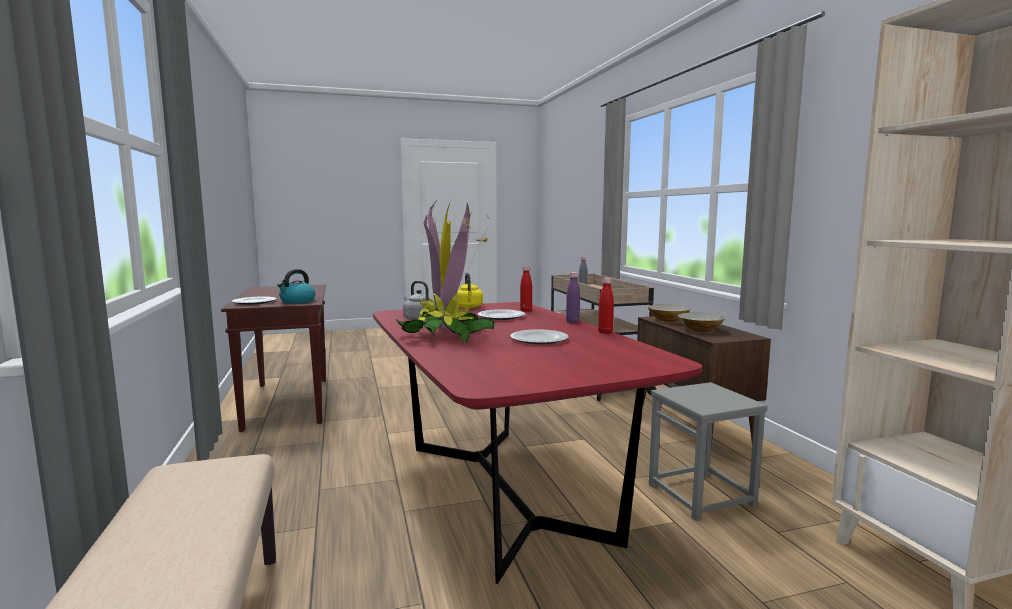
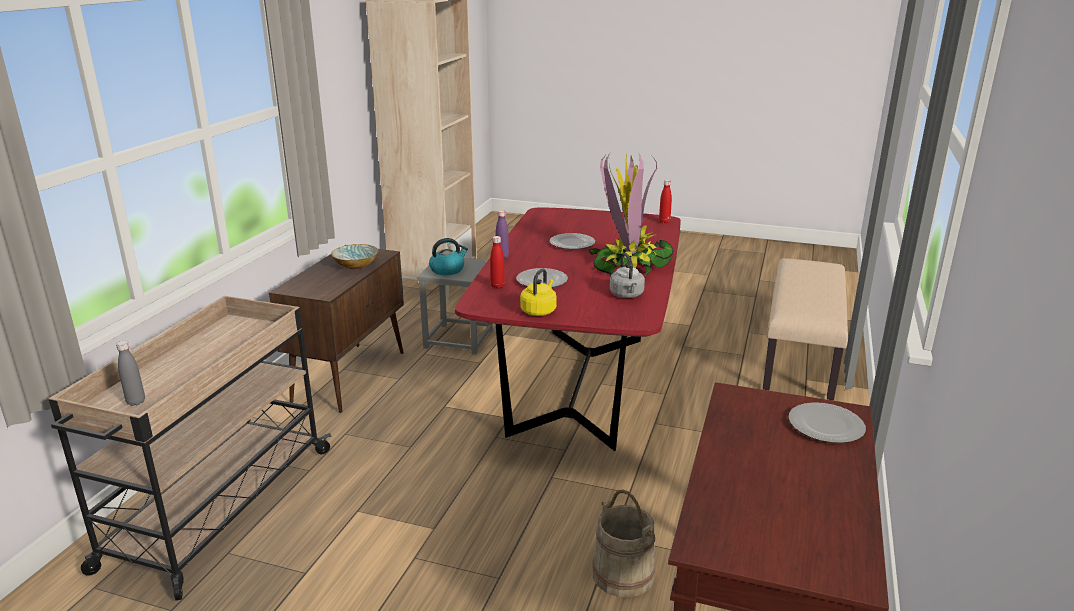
camera: 145 degrees left, 15 degrees up
(297, 301) = (751, 406): kettle -> kettle (447, 270)
(368, 406) = (622, 574): none -> beige bucket
(605, 332) = (511, 239): red bottle -> red bottle (664, 222)
(667, 320) = (327, 286): bowl -> none

